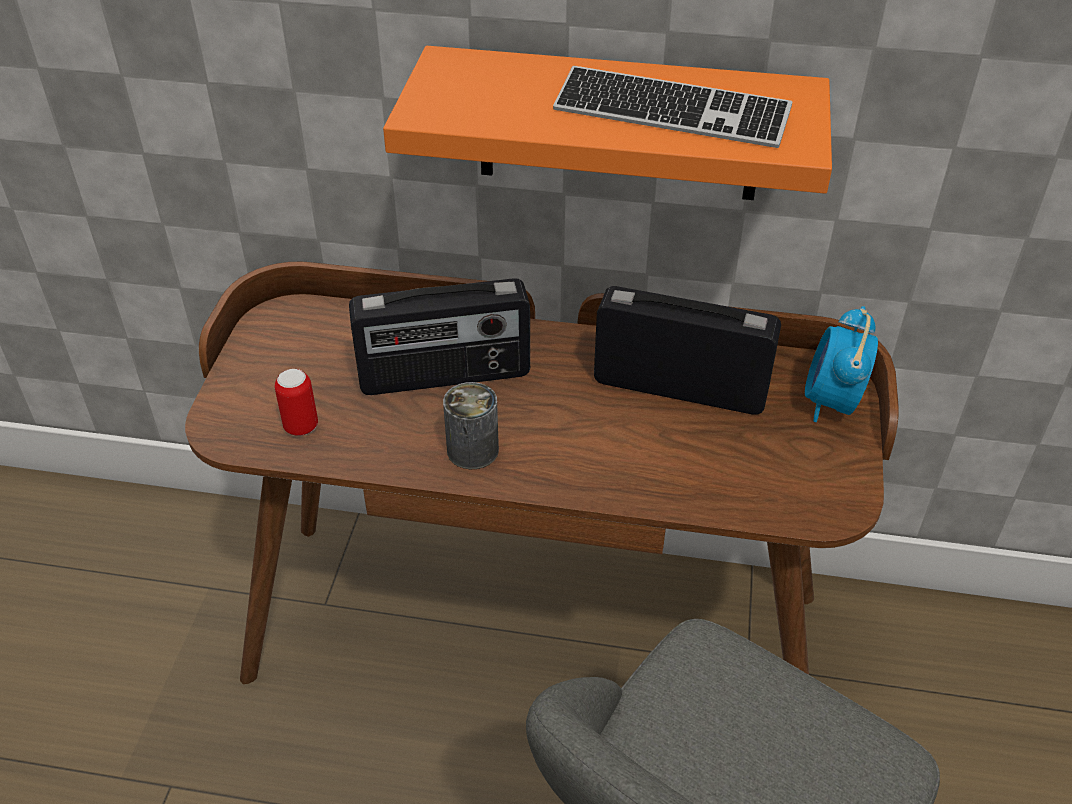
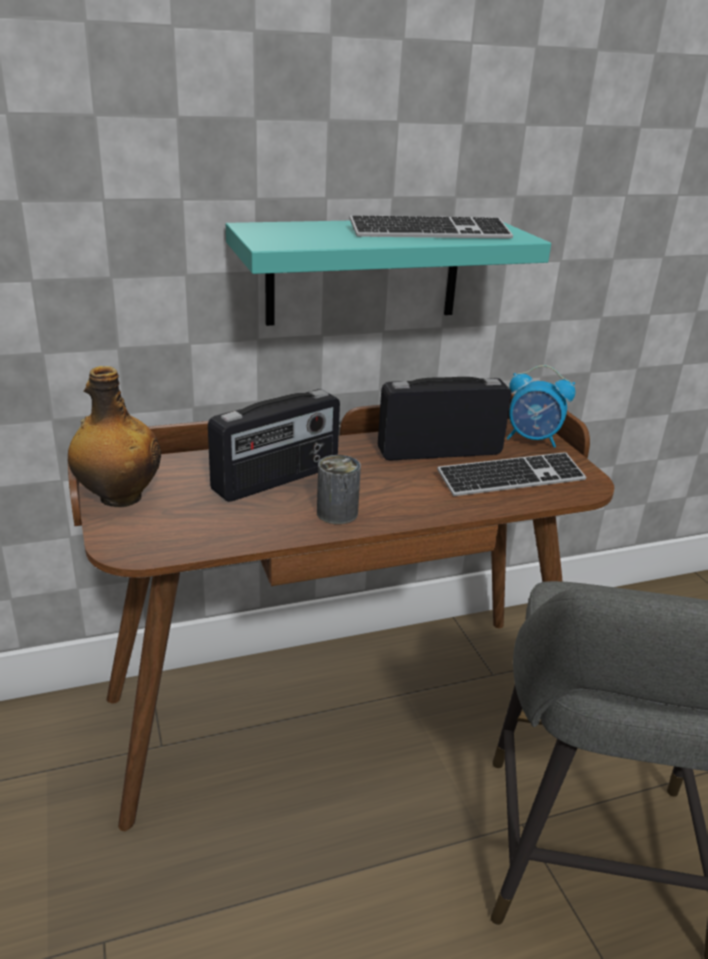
camera: 30 degrees left, 15 degrees down
(262, 354) = (119, 498): none -> bottle
(301, 427) = (192, 531): can -> none
(619, 125) = (364, 271): orange shelf -> turquoise shelf
(738, 461) = (511, 478): none -> keyboard
(831, 402) = (533, 439): alarm clock -> alarm clock turned 60 degrees counterclockwise

